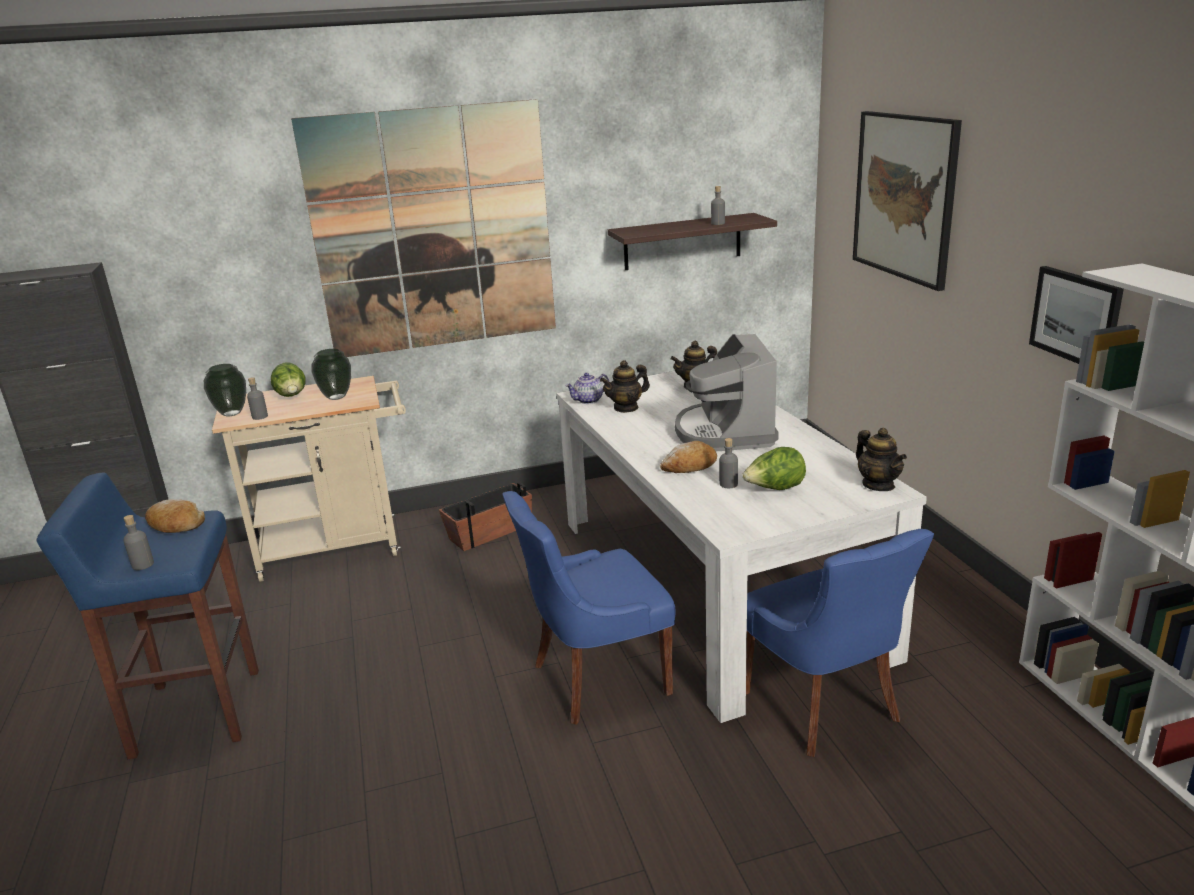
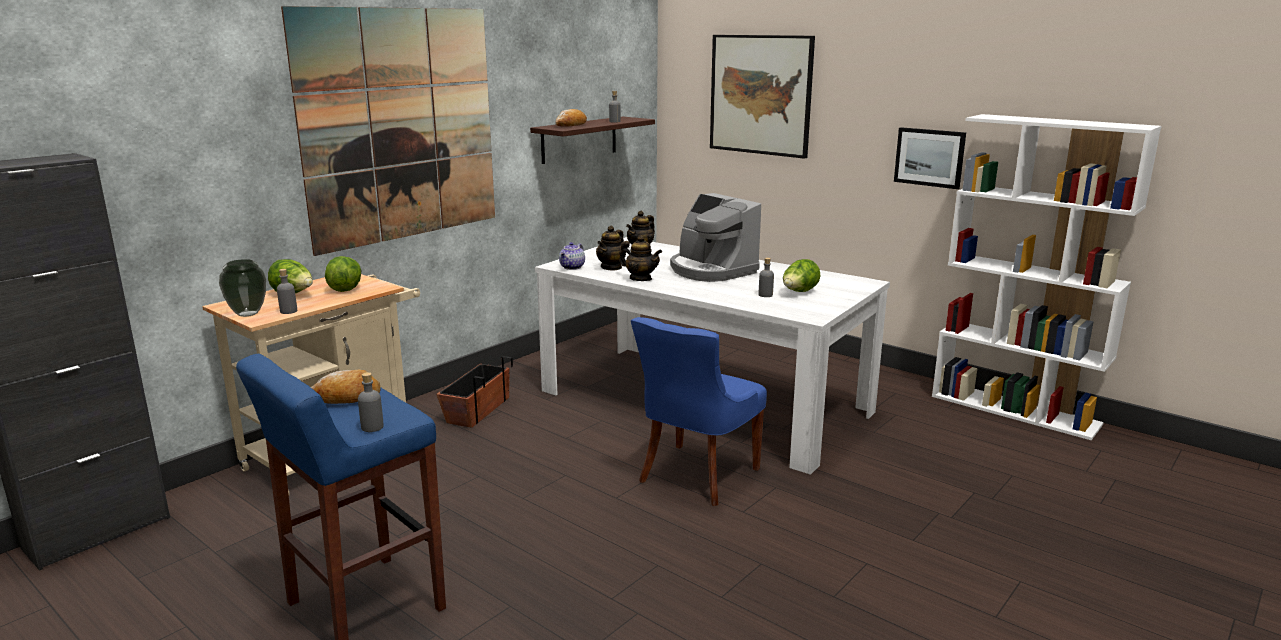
camera: 35 degrees left, 5 degrees down
(336, 397) = (345, 288): vase -> lettuce
(690, 466) = (722, 290): bread -> bread (571, 125)
(823, 707) = (859, 447): blue chair -> none
(878, 485) = (855, 281): teapot -> teapot (640, 279)

